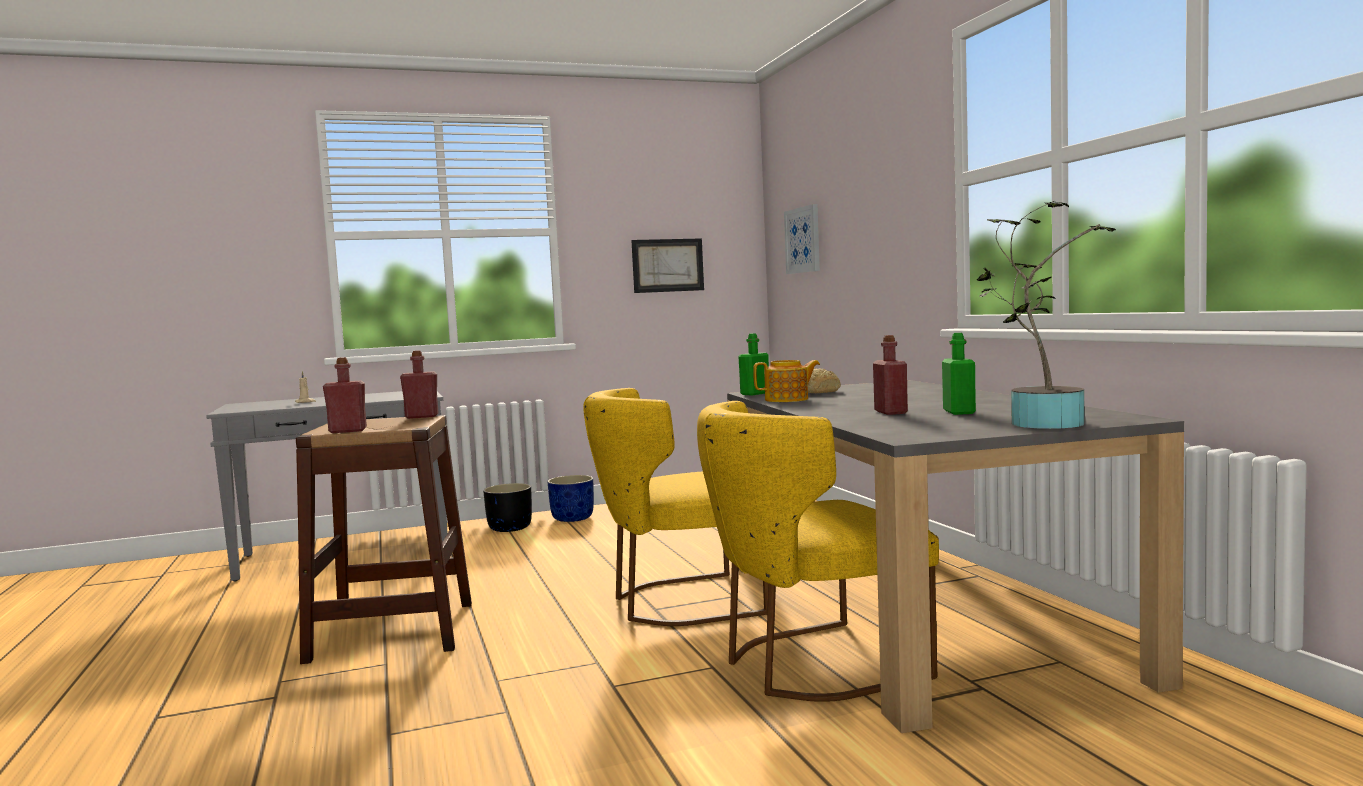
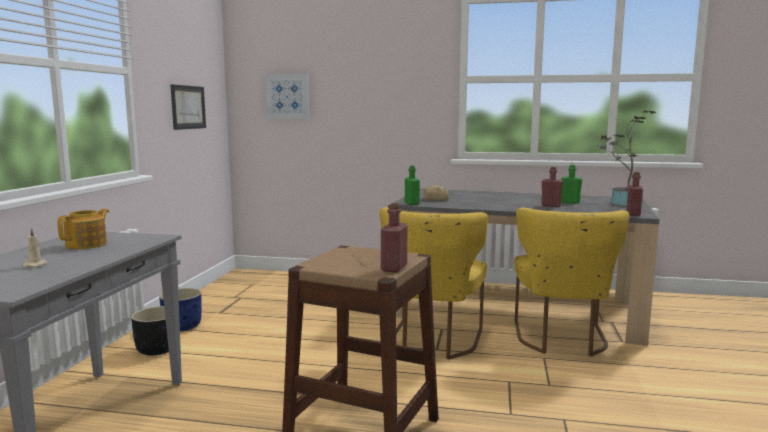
camera: 60 degrees left, 5 degrees up
(422, 417) = (344, 249): red bottle -> red bottle (633, 214)
(788, 399) = (458, 205): teapot -> teapot (87, 245)

